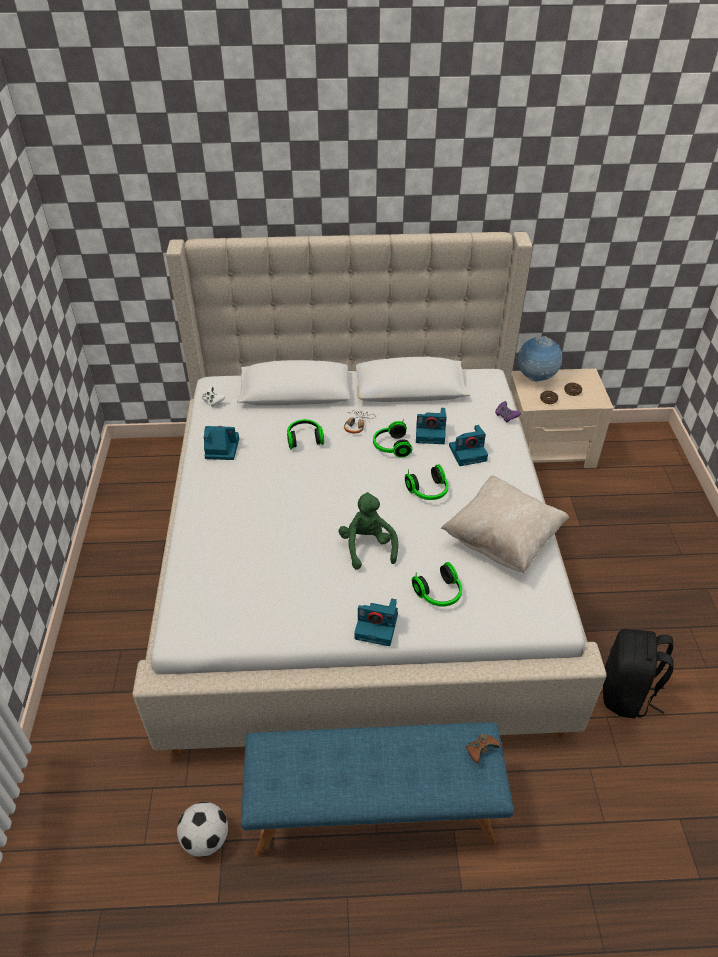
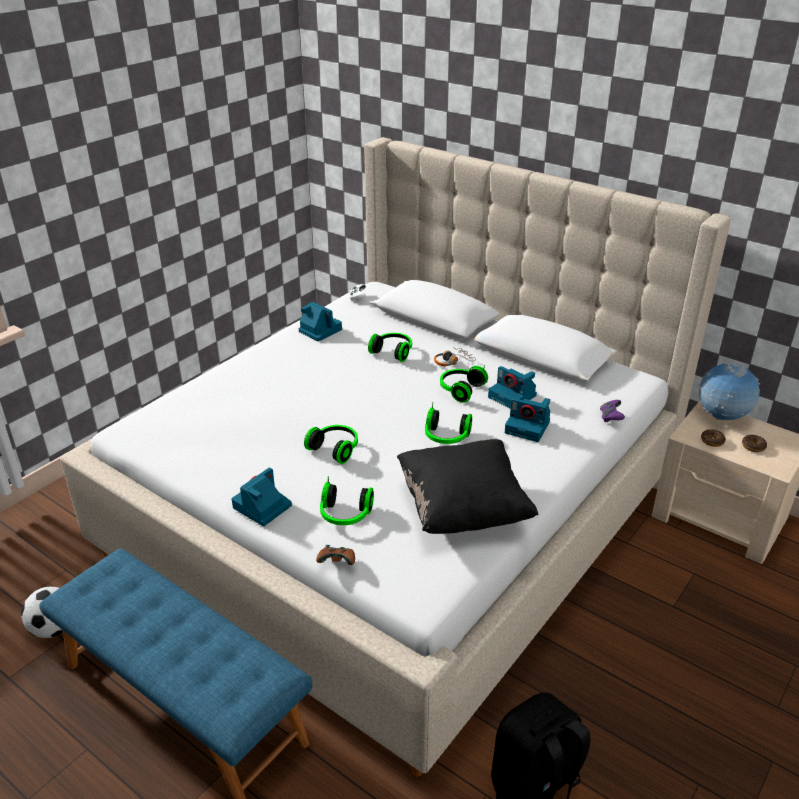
camera: 40 degrees right, 10 degrees down
(367, 546) = (335, 449): green plush toy -> headphones
(377, 626) = (261, 507): camera -> camera turned 75 degrees clockwise
(480, 751) = (260, 684): brown game controller -> brown game controller (337, 563)
(502, 540) = (463, 509): beige pillow -> black pillow

